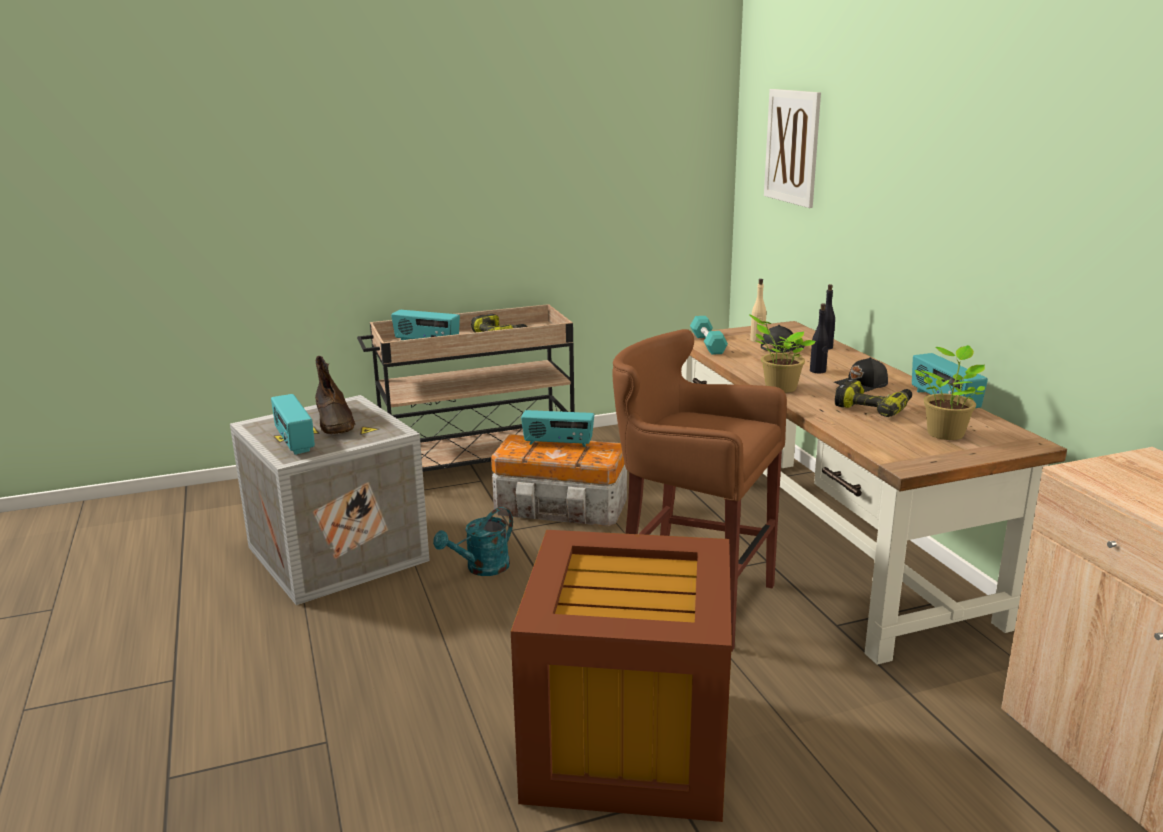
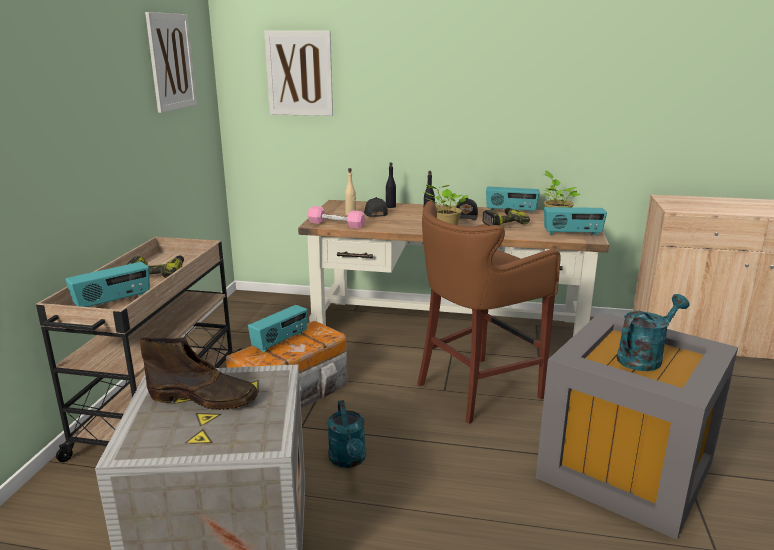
camera: 60 degrees left, 0 degrees up
(294, 442) = (225, 432): radio -> radio (572, 234)
(625, 741) = (622, 470): brown storage box -> grey storage box
(632, 589) = (644, 357): none -> turquoise watering can
(638, 124) = (171, 62): none -> picture
(708, 344) = (336, 224): turquoise dumbbell -> pink dumbbell

